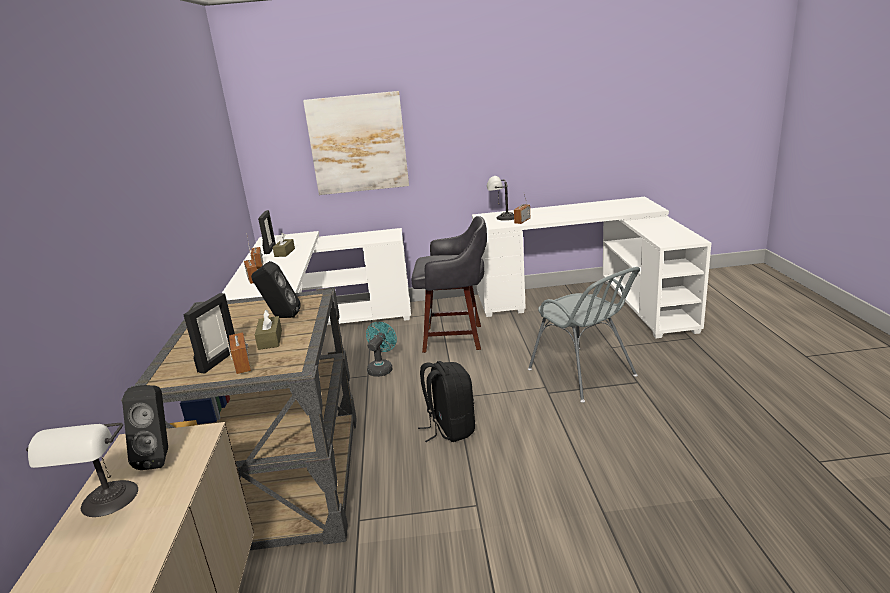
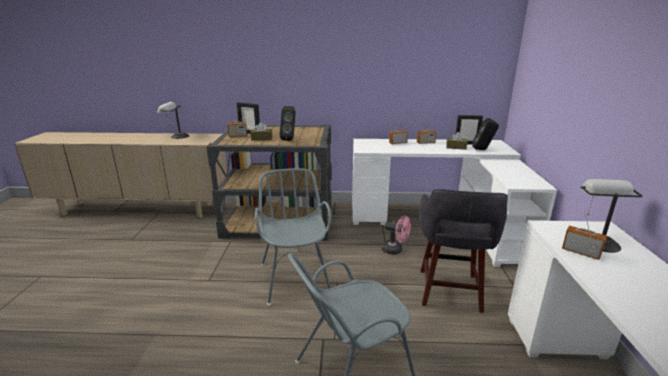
camera: 95 degrees right, 0 degrees up
(160, 457) = (196, 139): black speaker -> black speaker (483, 149)
(358, 143) = (565, 85): picture -> none
(381, 368) = (395, 250): turquoise fan -> pink fan
(450, 429) = (295, 276): black backpack -> grey chair

